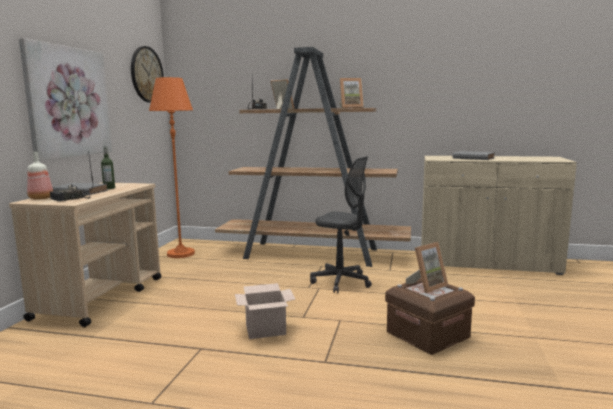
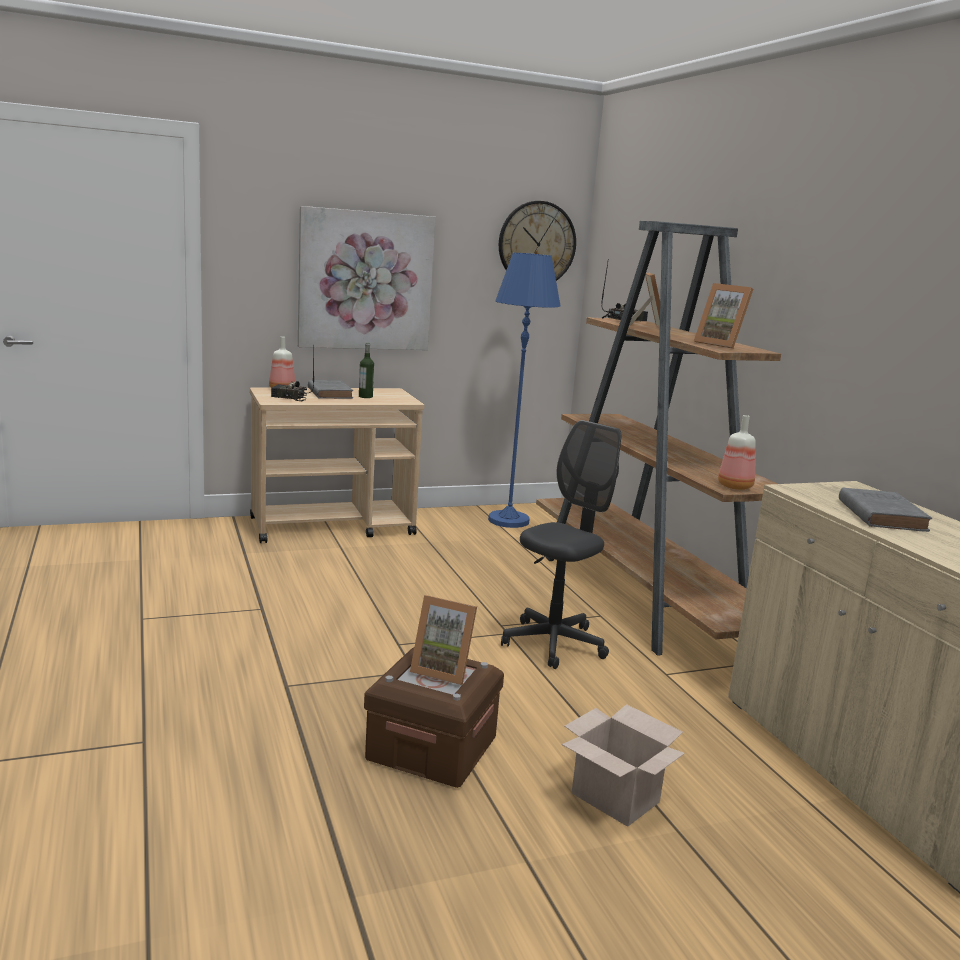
camera: 55 degrees right, 5 degrees up
(181, 254) = (508, 520): orange floor lamp -> blue floor lamp
(264, 330) = (335, 630): cardboard box -> cardboard box (613, 797)
(341, 282) = (554, 644): grey office chair -> grey office chair turned 135 degrees counterclockwise
(386, 171) = (736, 487): none -> bottle

